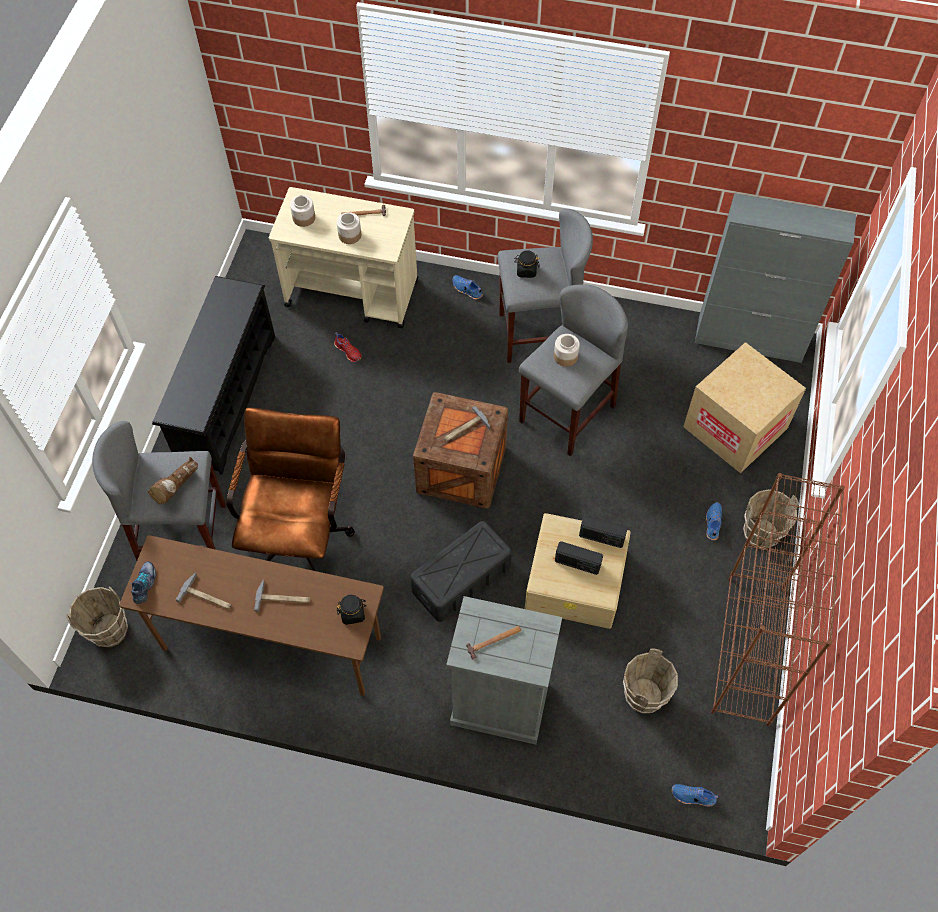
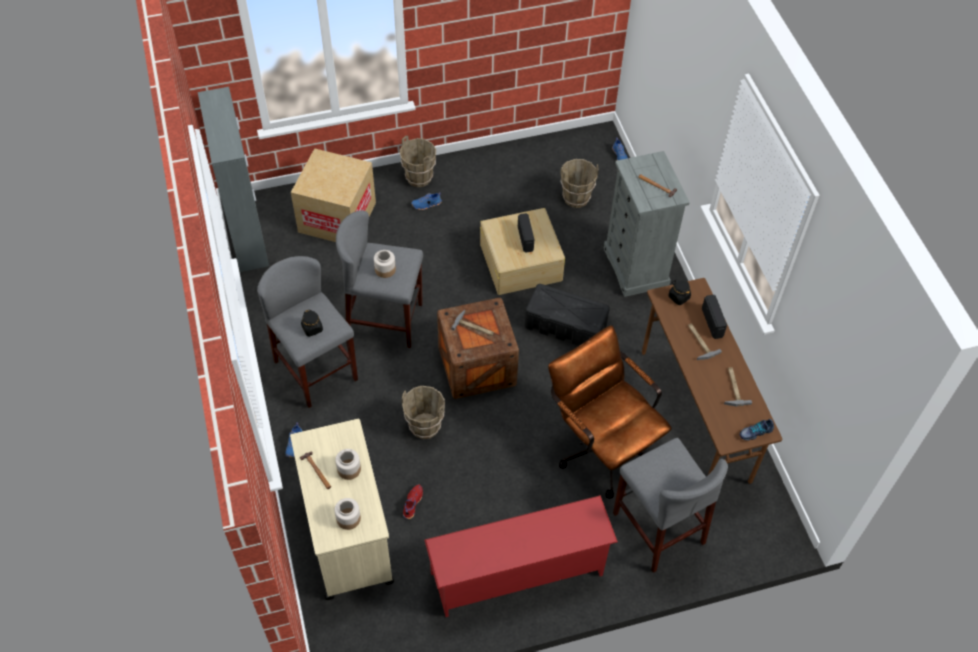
camera: 120 degrees left, 5 degrees down
(110, 631) = (766, 529): brown bucket -> brown bucket (425, 426)
(177, 491) = (670, 461): brown boot -> none
(225, 397) = (517, 575): black shoe rack -> red shoe rack
(300, 533) = (601, 445): brown office chair -> brown office chair turned 75 degrees clockwise
(601, 537) = (497, 233): radio -> radio (712, 322)
(748, 650) = (508, 159): brown bookcase -> none

